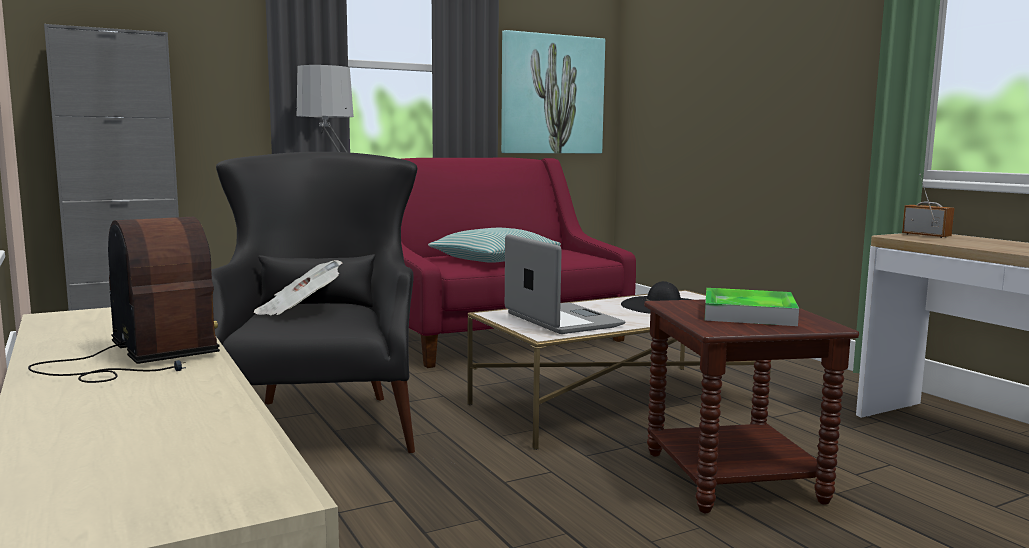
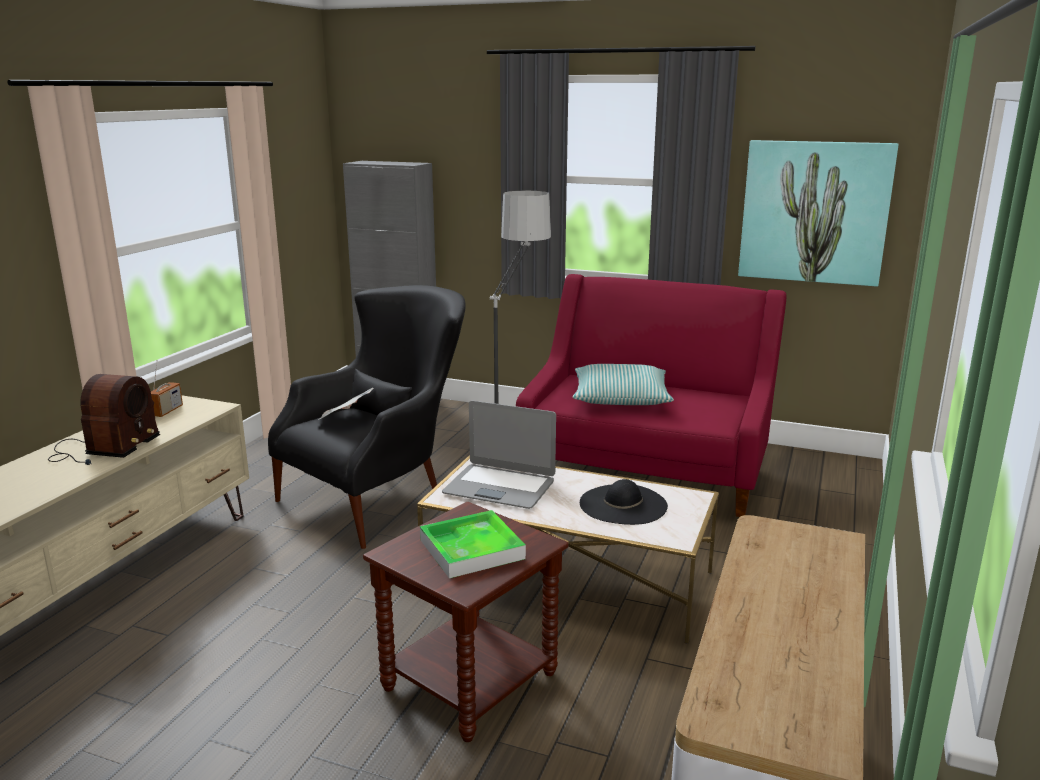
camera: 50 degrees right, 10 degrees up
(561, 320) = (499, 487): laptop -> laptop turned 90 degrees clockwise
(926, 235) = (804, 540): radio -> radio (167, 411)

